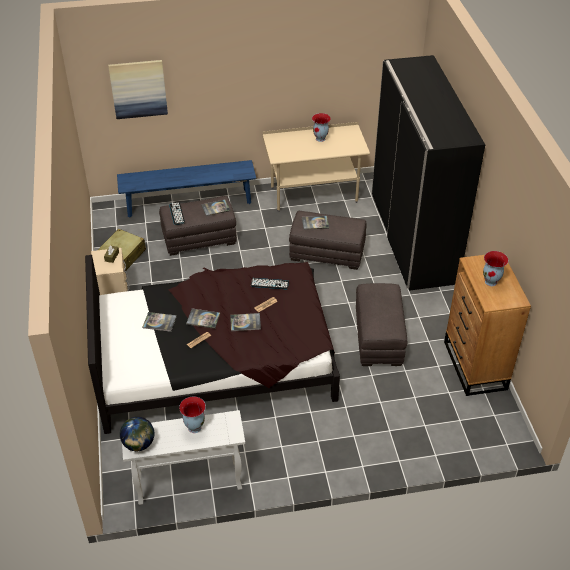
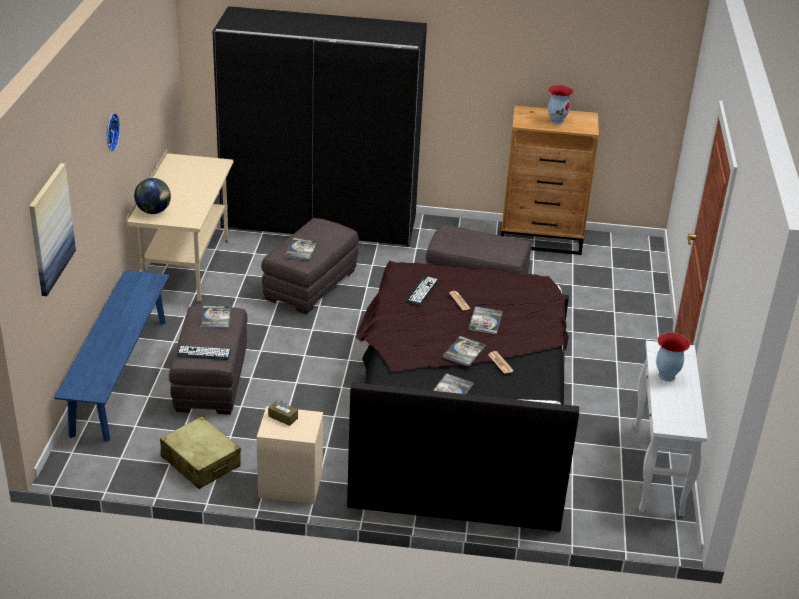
camera: 75 degrees left, 10 degrees down
(139, 444) = (685, 422): globe -> globe (153, 211)
(254, 73) = (110, 132): none -> wall clock
(320, 139) = (176, 183): vase -> none

